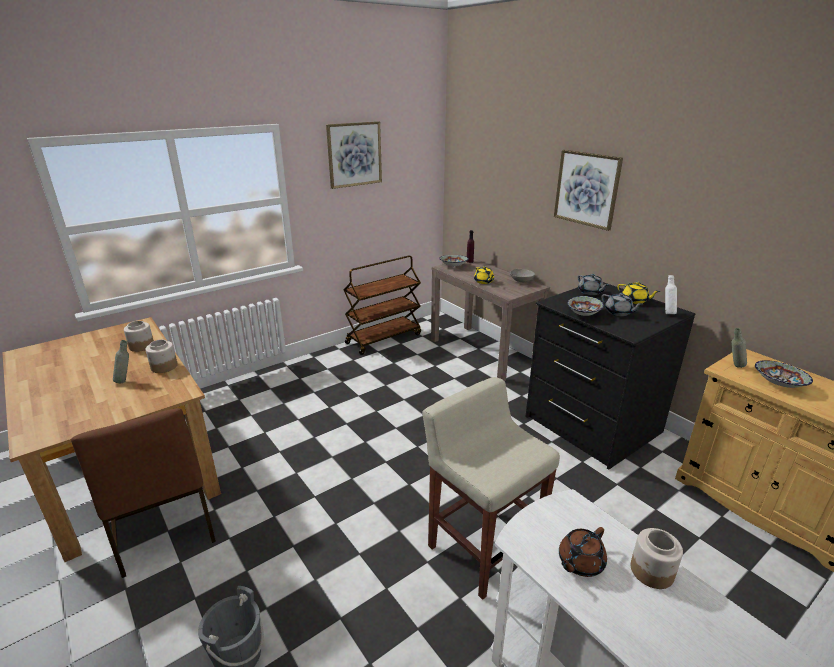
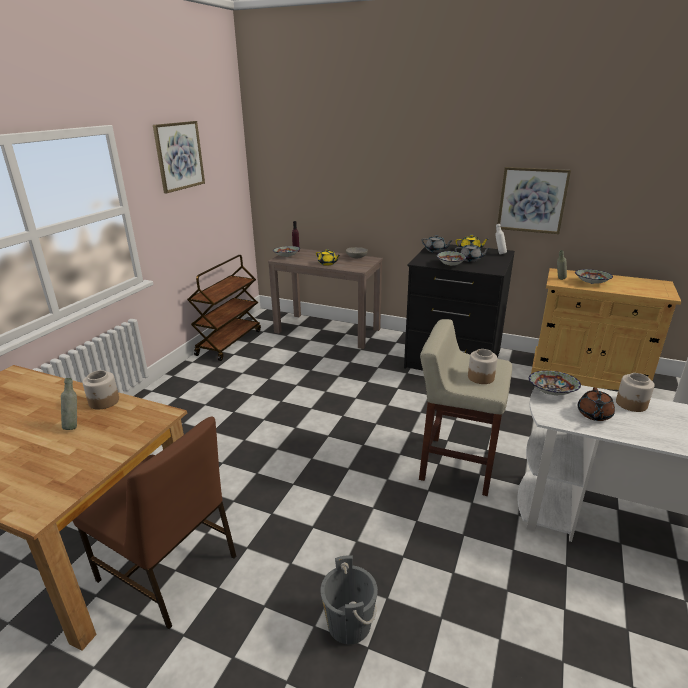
camera: 30 degrees left, 0 degrees up
(141, 346) = (45, 392): jar -> jar (480, 377)
(560, 510) = (551, 392): none -> bowl
(587, 189) = (407, 167): picture -> picture (532, 200)

